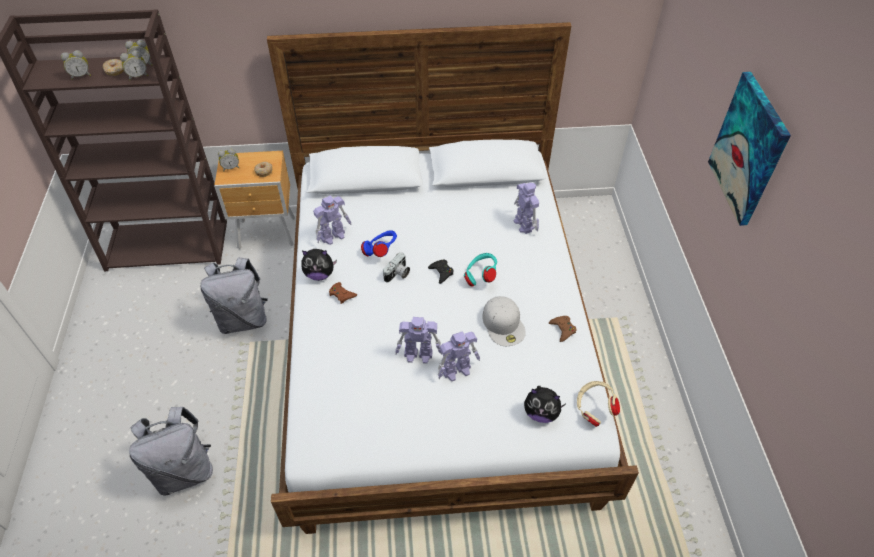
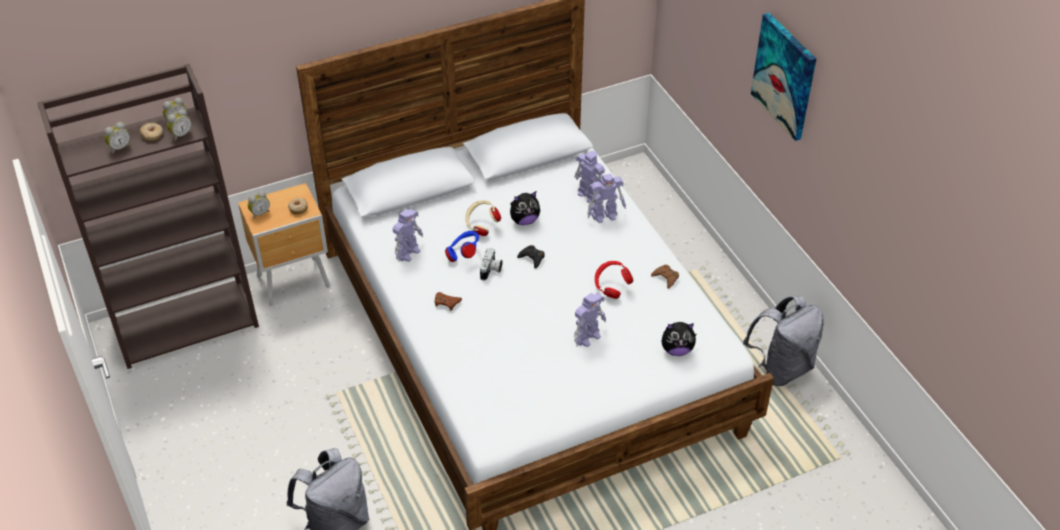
camera: 20 degrees left, 5 degrees down
(243, 319) = (316, 373): grey backpack -> grey backpack (781, 368)
(319, 274) = (414, 290): plush toy -> plush toy (524, 220)
(419, 355) = (547, 333): toy robot -> toy robot (605, 215)
(480, 277) = (570, 252): turquoise headphones -> none
(504, 324) = (611, 287): white cap -> red headphones
(594, 409) = (720, 334): beige headphones -> beige headphones (482, 226)

